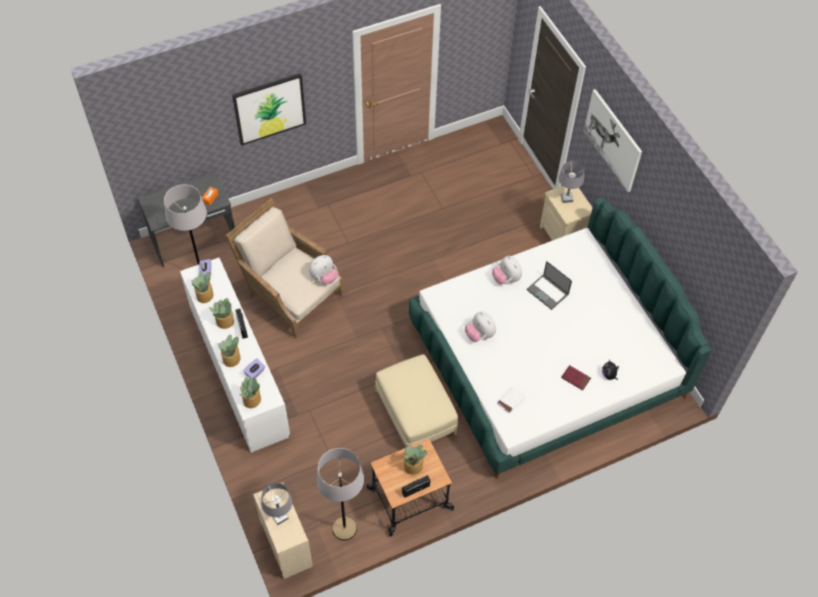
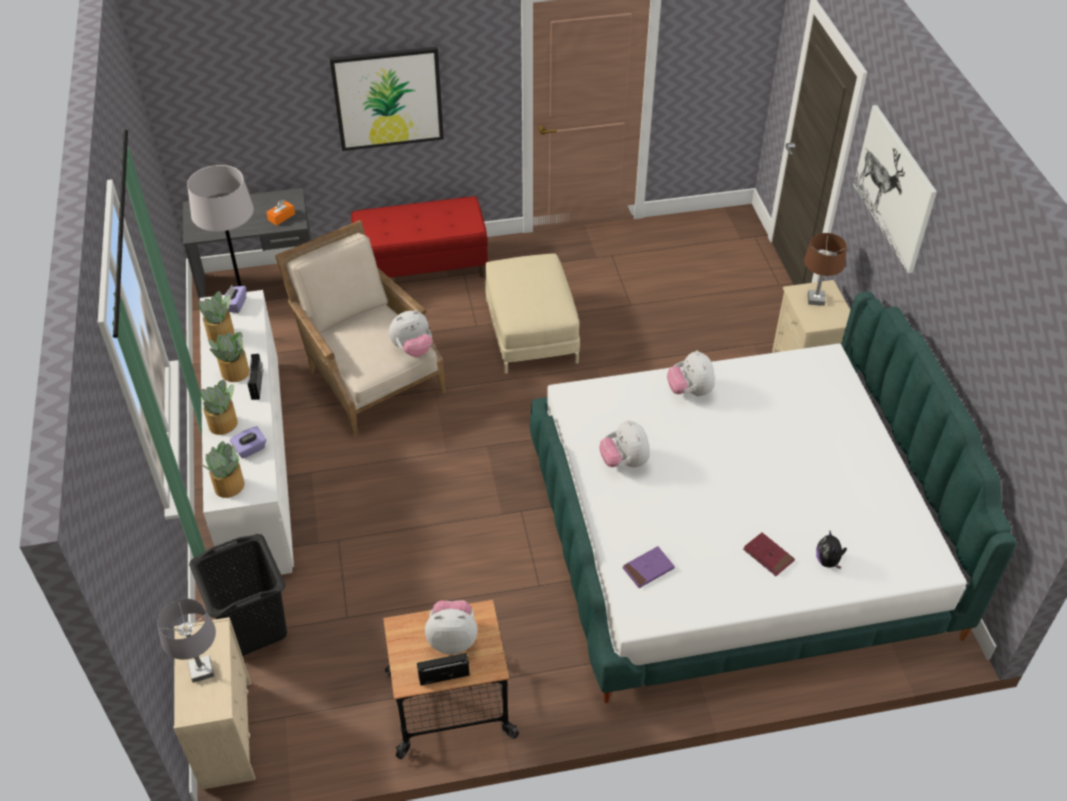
camera: 15 degrees right, 10 degrees down
(277, 477) = (252, 628): none -> black laundry basket
(298, 204) = (422, 267): none -> red bench
(344, 529) = (328, 730): grey floor lamp -> none
(413, 466) = (452, 638): potted plant -> plush toy
(416, 412) = (503, 574): beige ottoman -> beige ottoman (532, 331)
(511, 400) = (648, 569): white book -> purple book
(548, 292) = (753, 421): laptop -> none
(566, 198) = (815, 299): grey table lamp -> brown table lamp

